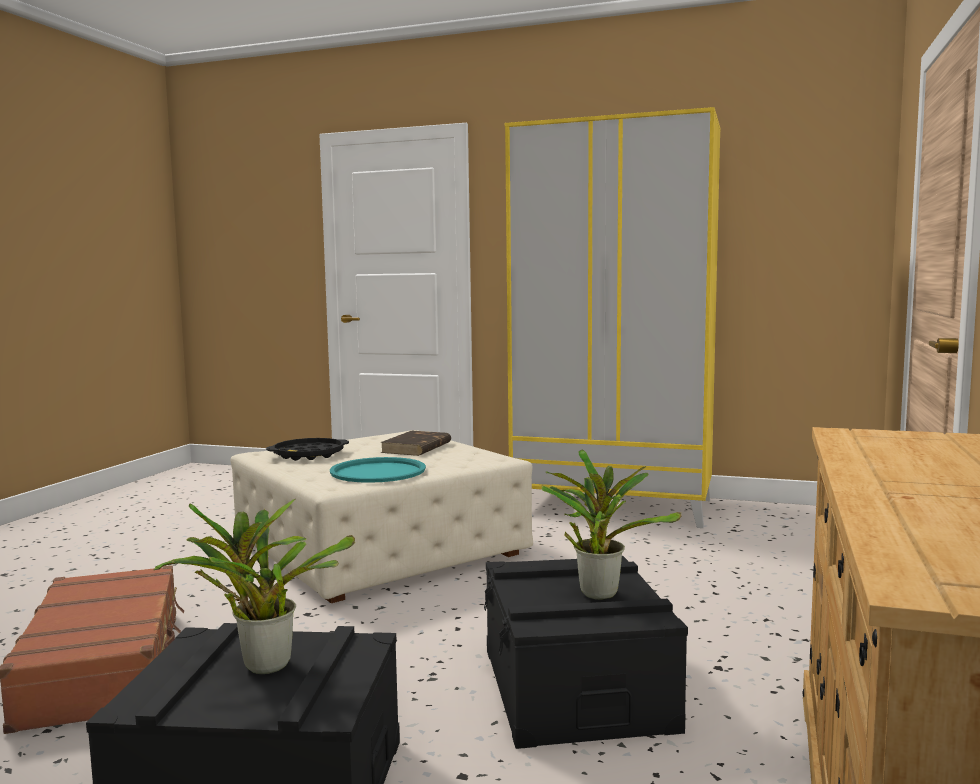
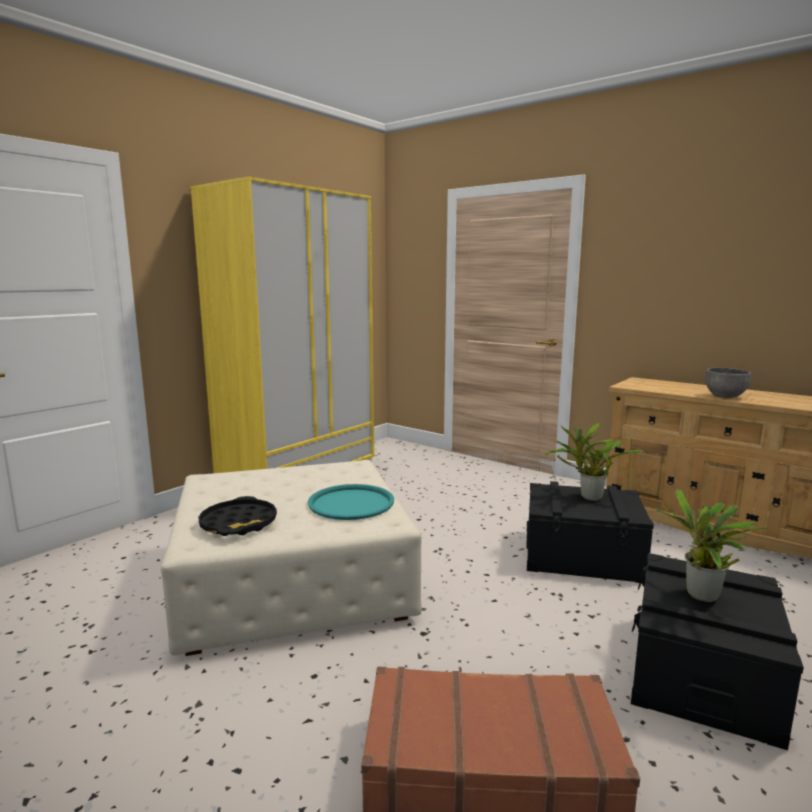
camera: 70 degrees left, 5 degrees up
(416, 447) = (275, 482): brown book -> none
(880, 479) = (724, 396): none -> grey bowl

